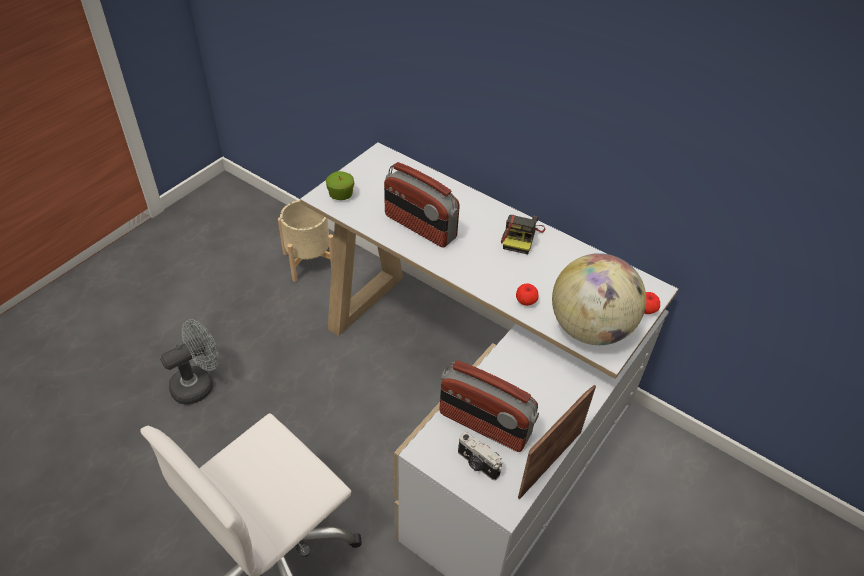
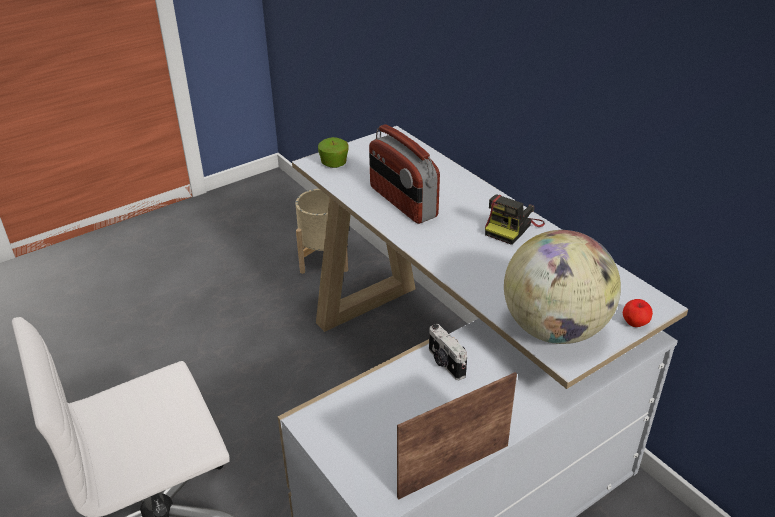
camera: 20 degrees right, 10 degrees down
(198, 384) = (166, 348): grey fan -> none
(477, 464) = (365, 450): camera -> camera (445, 363)
(484, 425) = (393, 411): radio -> none
(526, 302) = (488, 289): apple -> none

